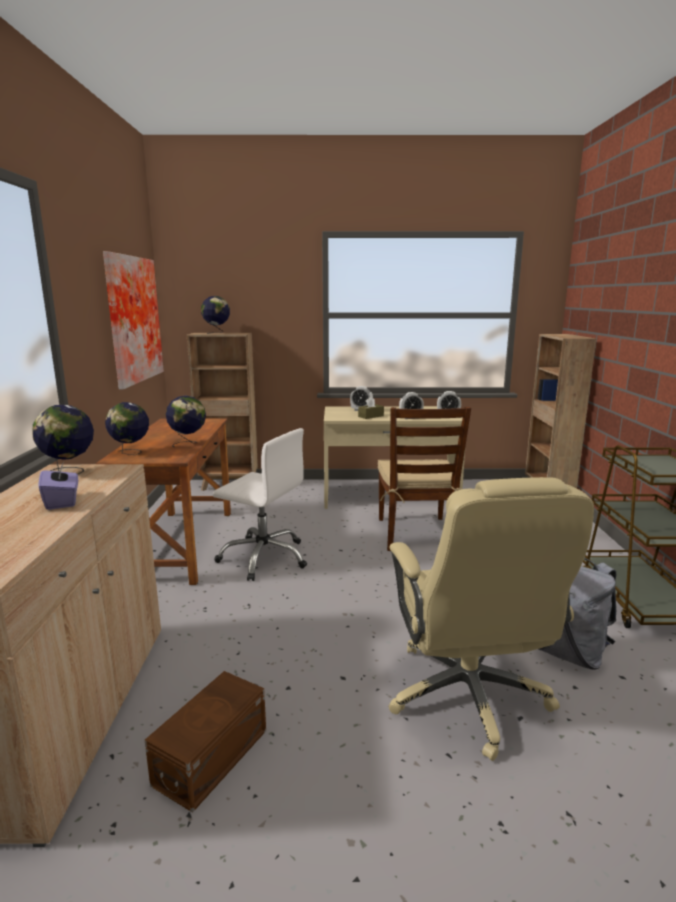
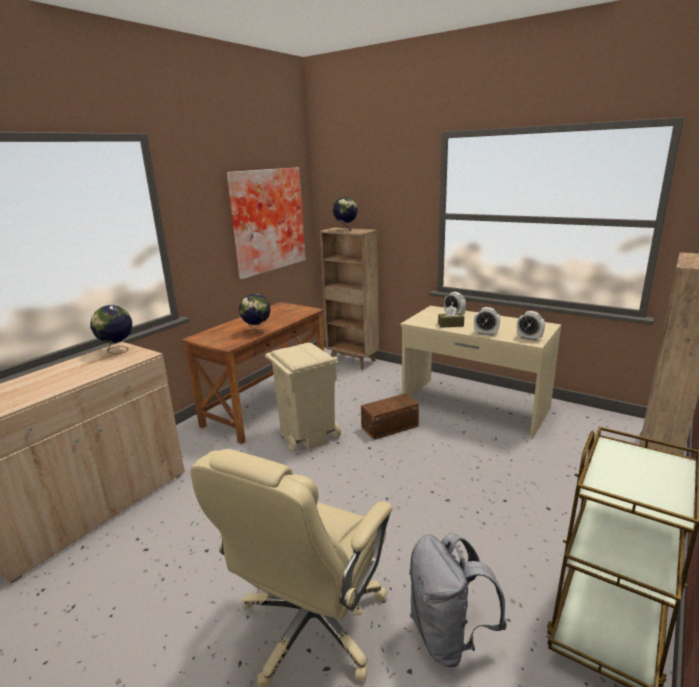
camera: 35 degrees right, 5 degrees up
(62, 501) = (75, 376): purple tissue box -> none
(130, 453) = (211, 334): globe -> none
(214, 756) = (121, 576): brown storage box -> brown storage box (391, 427)
(264, 557) = (307, 435): white office chair -> beige trash can
(416, 534) = (453, 452): brown chair -> none

